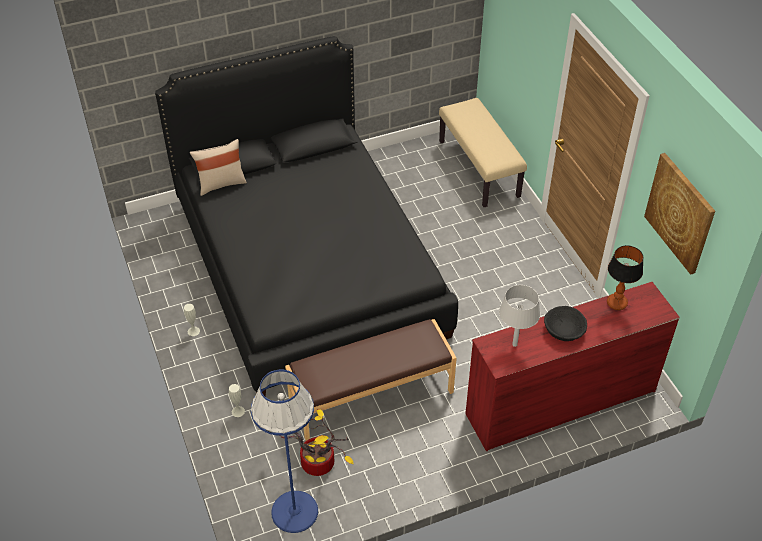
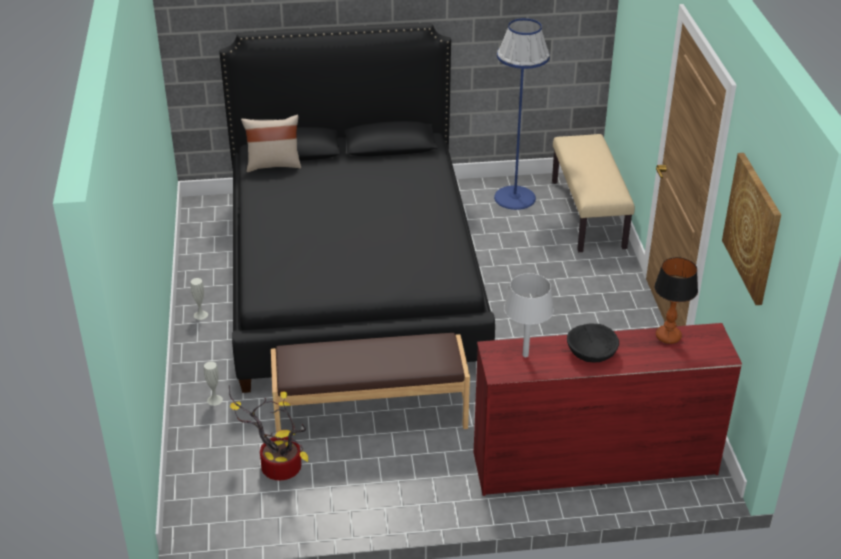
camera: 15 degrees right, 10 degrees down
(294, 511) = (234, 510): blue floor lamp -> blue floor lamp (514, 197)

